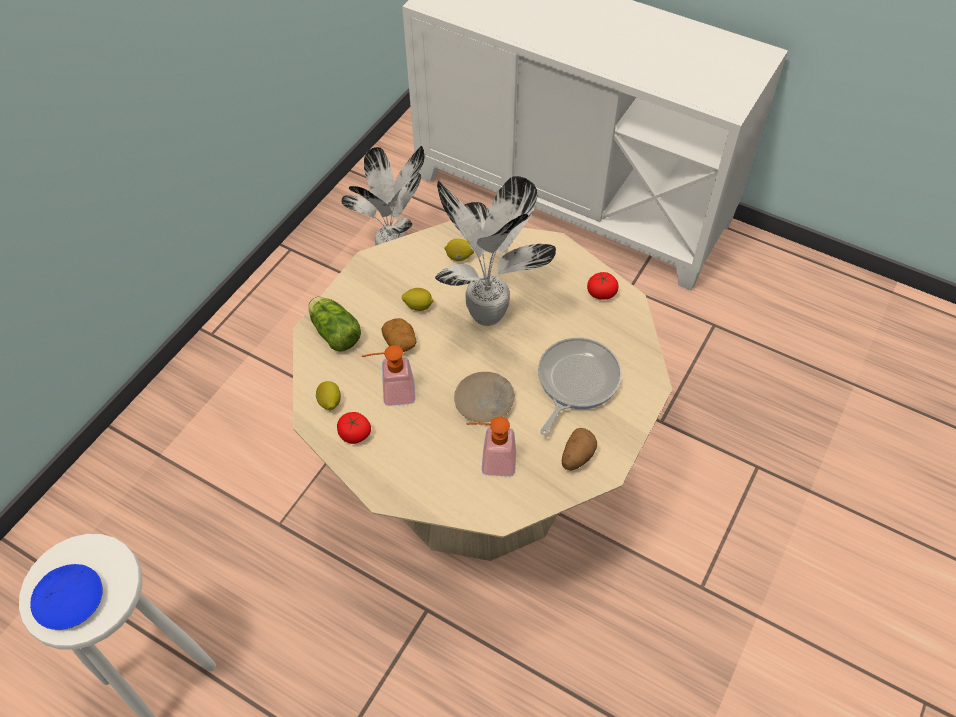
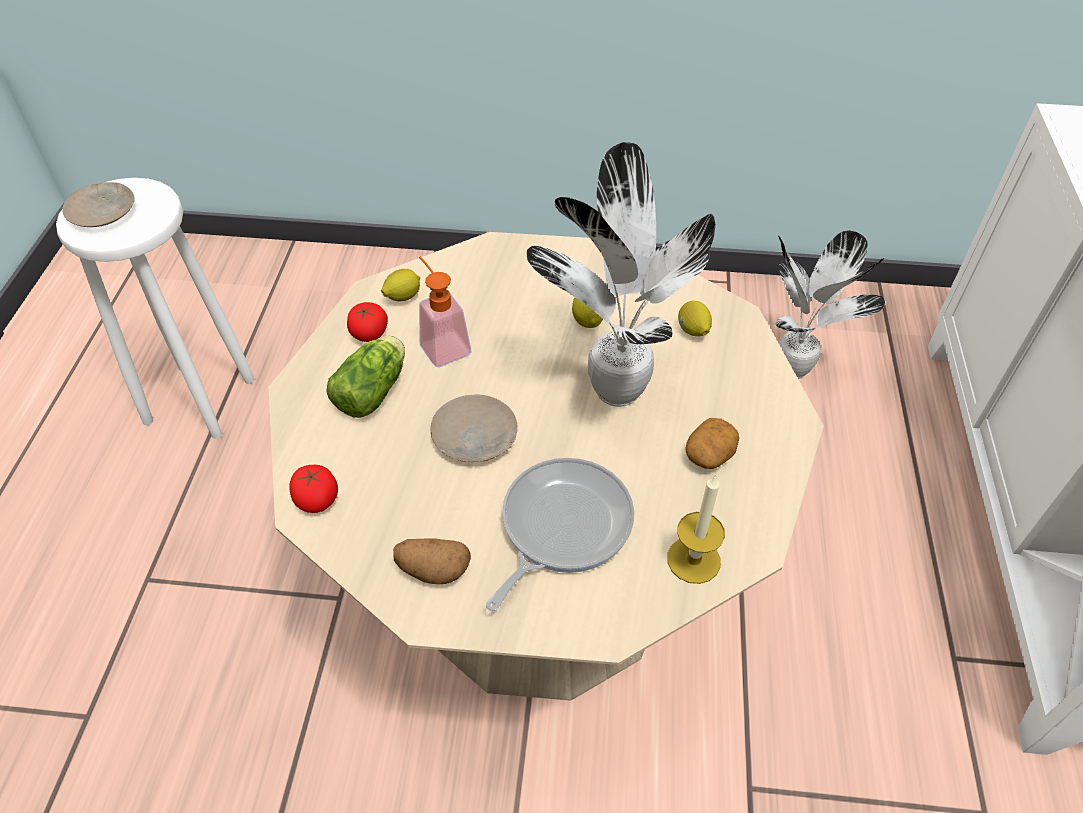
camera: 65 degrees right, 5 degrees down
(69, 599) = (103, 212): blue plate -> beige plate
(334, 331) = (503, 264): lettuce -> lettuce (374, 389)
(400, 342) = (522, 324): potato -> potato (709, 455)
(491, 462) = (383, 475): soap dispenser -> none
(575, 382) = (561, 527): frying pan -> frying pan turned 60 degrees counterclockwise
(601, 293) = (744, 507): tomato -> tomato (317, 498)
(625, 330) = (693, 560): none -> candle

